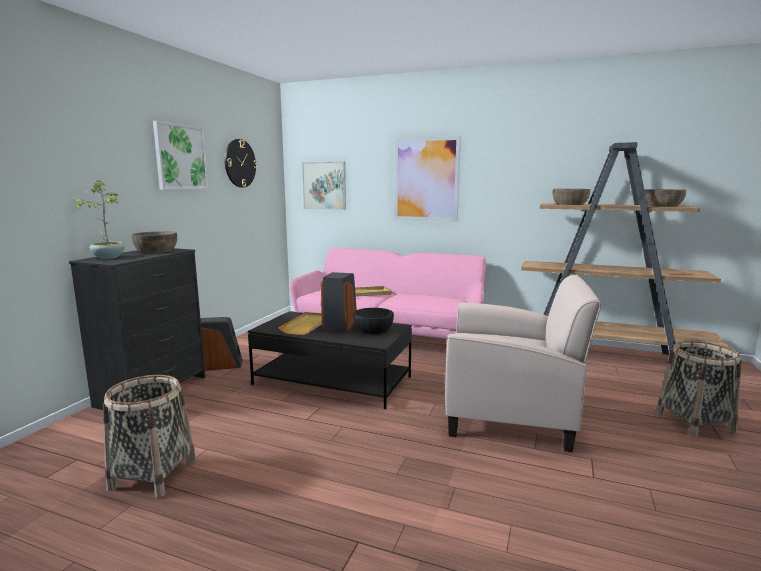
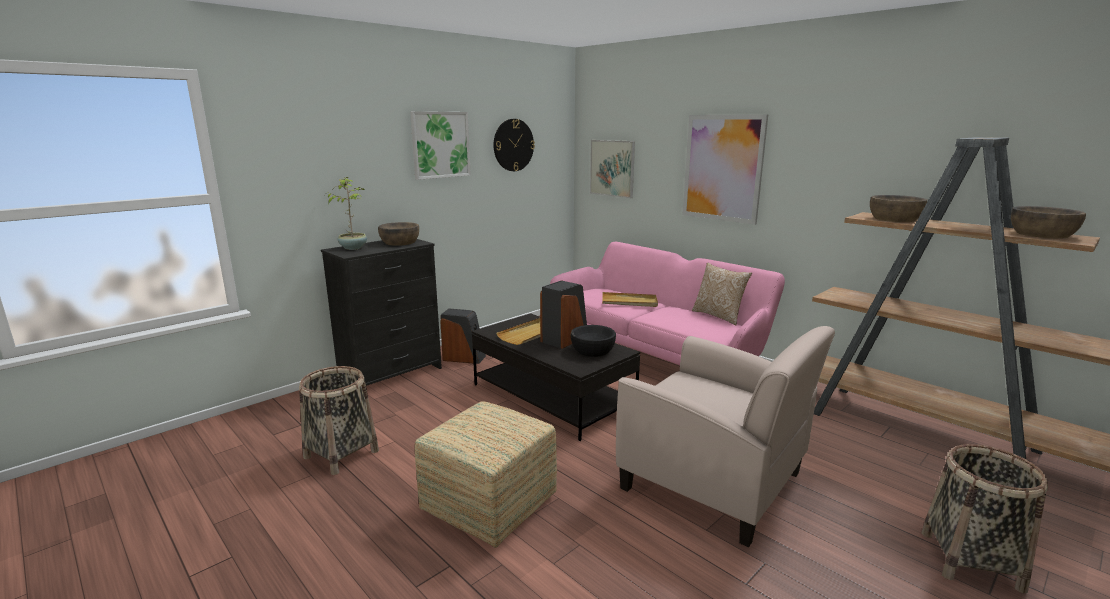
camera: 25 degrees right, 5 degrees up
(350, 478) = (490, 504): none -> ottoman
(442, 295) = (719, 316): none -> pillow

